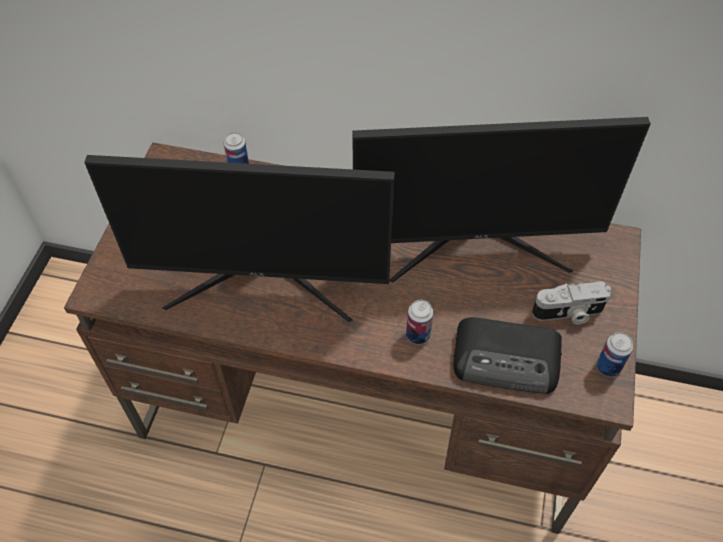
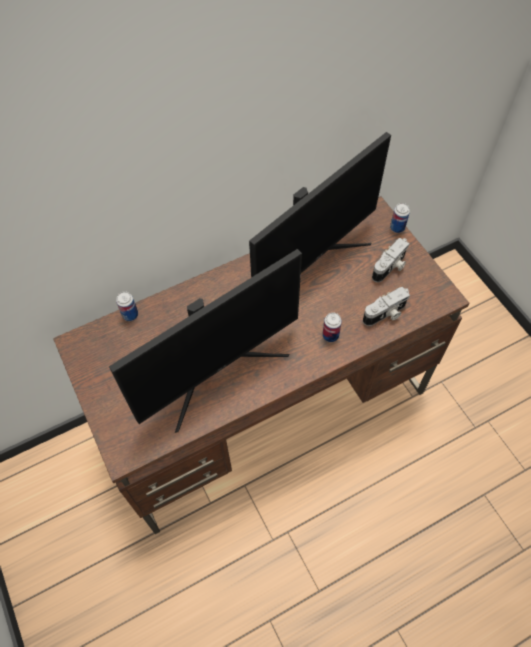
camera: 40 degrees left, 5 degrees up
(508, 359) = (385, 314): radio -> camera
(608, 367) = (433, 281): can -> can (397, 228)

